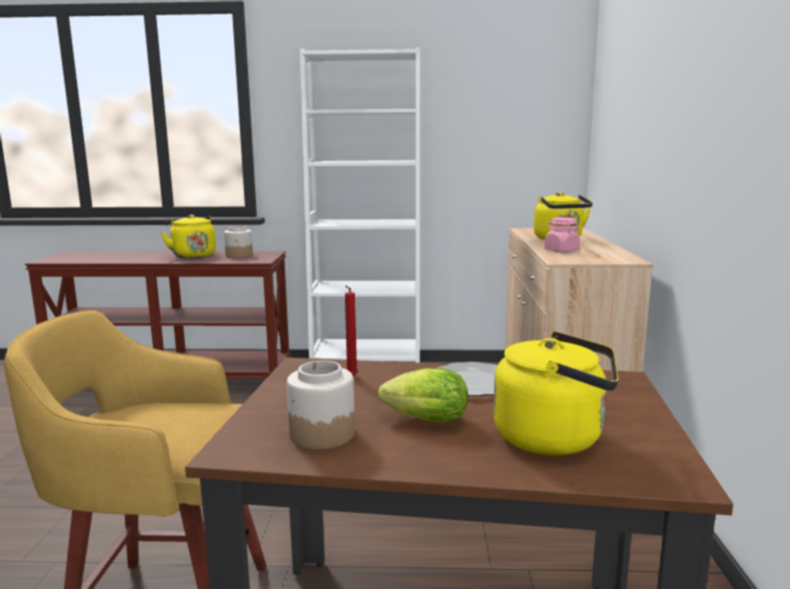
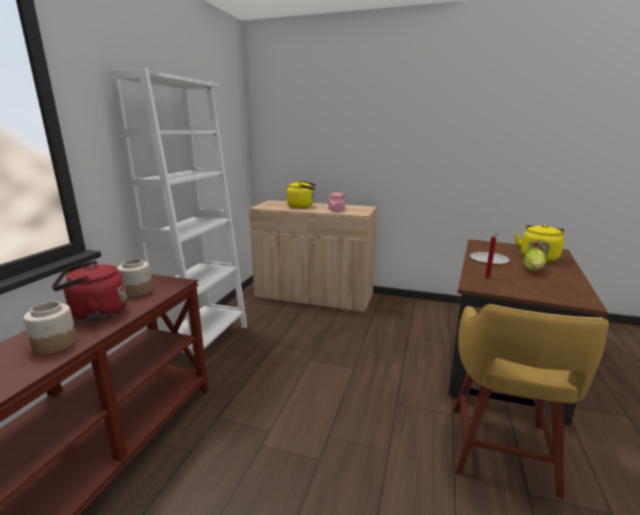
camera: 75 degrees left, 5 degrees up
(192, 256) = (95, 313): yellow kettle -> red kettle
(322, 434) = (557, 286): jar -> jar (54, 344)

